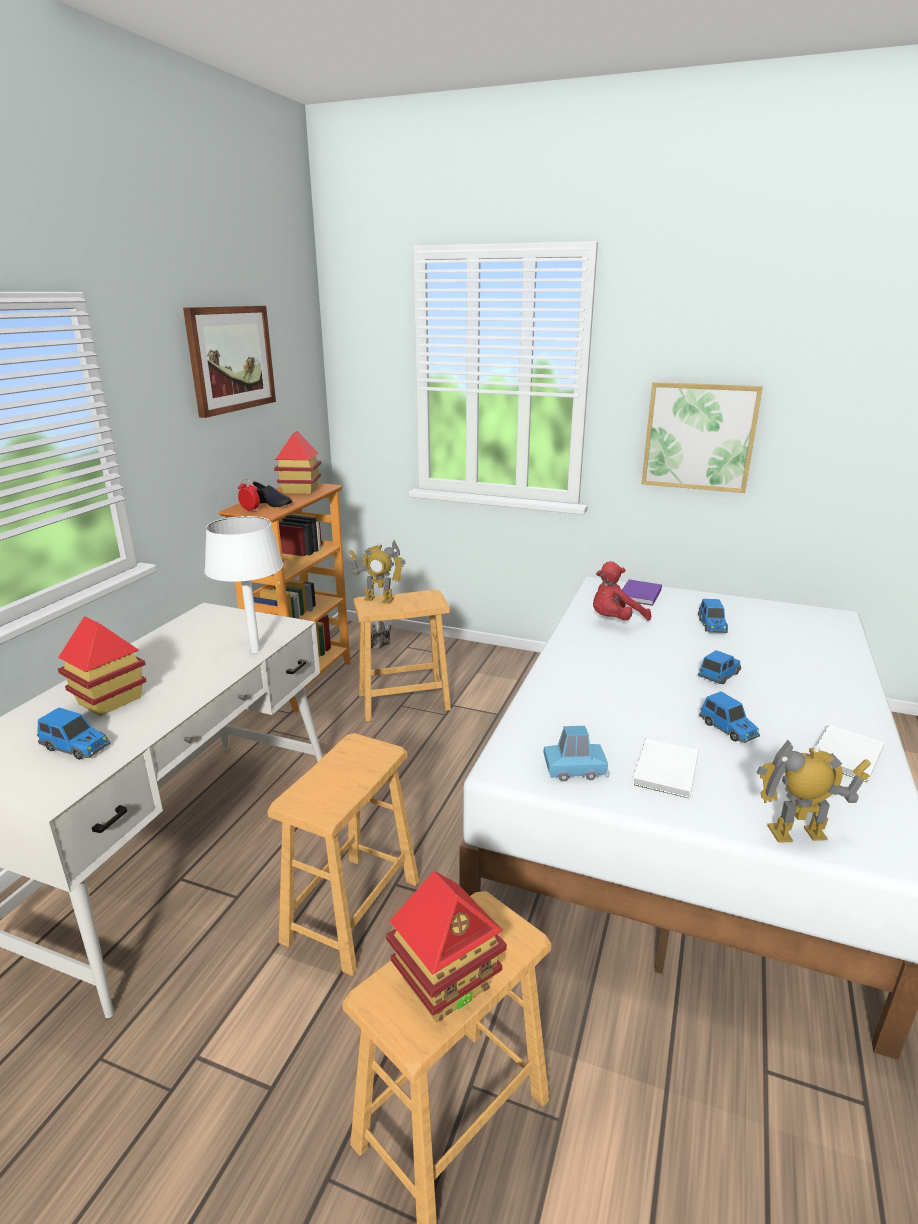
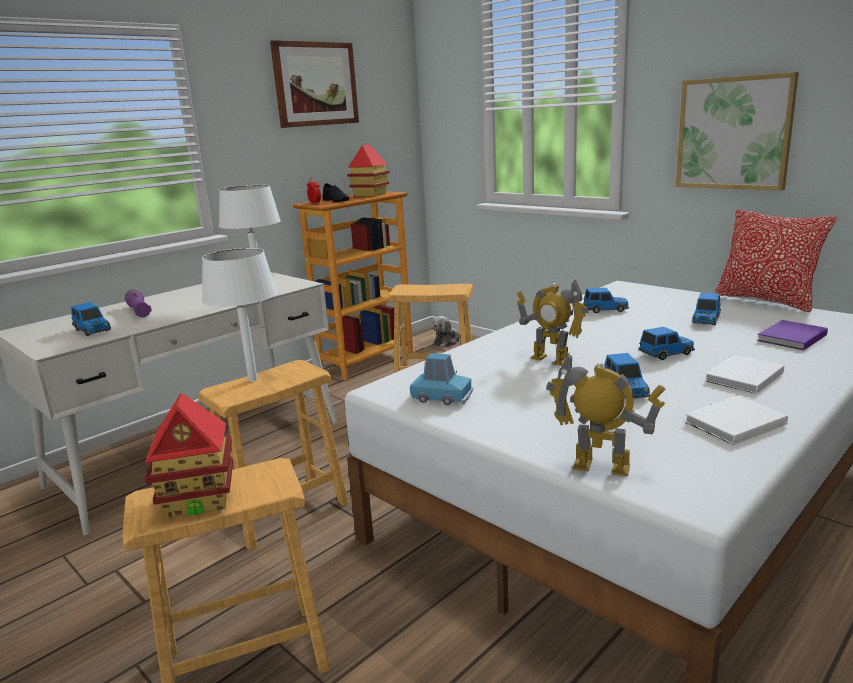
camera: 25 degrees right, 5 degrees down
(109, 700) = (139, 311): toy house -> purple flashlight
(323, 775) = (252, 380): none -> white table lamp
(379, 599) = (414, 286): toy robot -> toy robot (550, 359)
(615, 620) = (606, 310): red plush toy -> toy car
(639, 595) = (654, 294): purple book -> purple book (790, 338)
(664, 771) = (522, 409): white book -> white book (742, 377)
(737, 595) = (766, 300): none -> pillow

